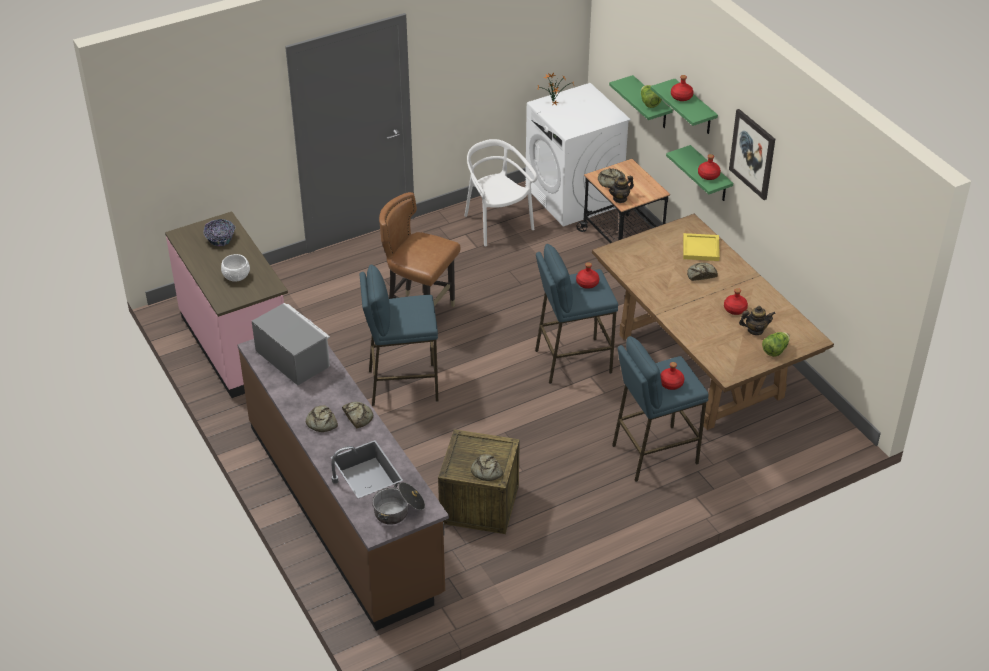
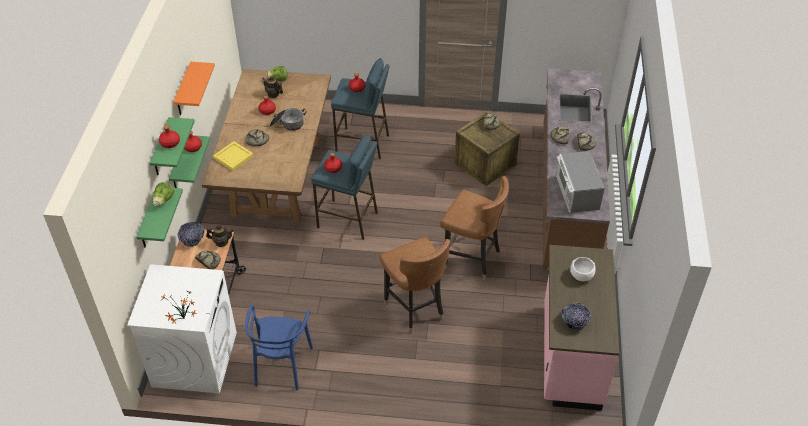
camera: 145 degrees left, 5 degrees up
(399, 510) = (572, 80): cooking pot -> cooking pot (287, 124)
(402, 385) = (471, 260): blue stool -> brown chair
(497, 224) = (281, 365): white chair -> blue chair
(649, 190) = (192, 238): none -> bowl
(752, 154) = (183, 90): picture -> orange shelf

